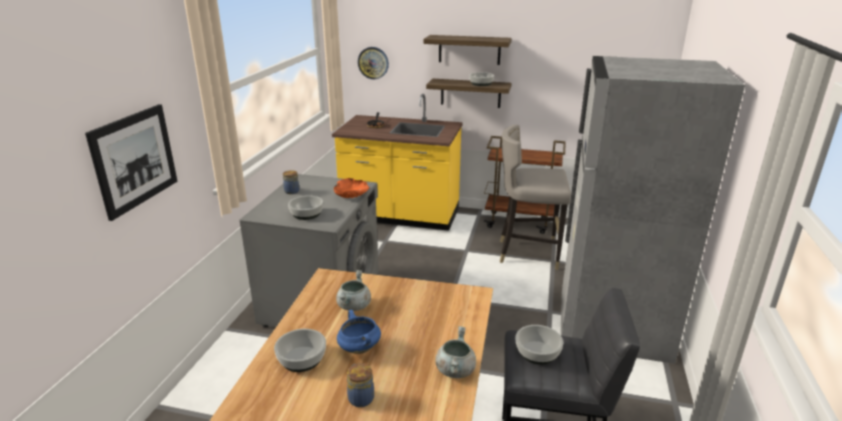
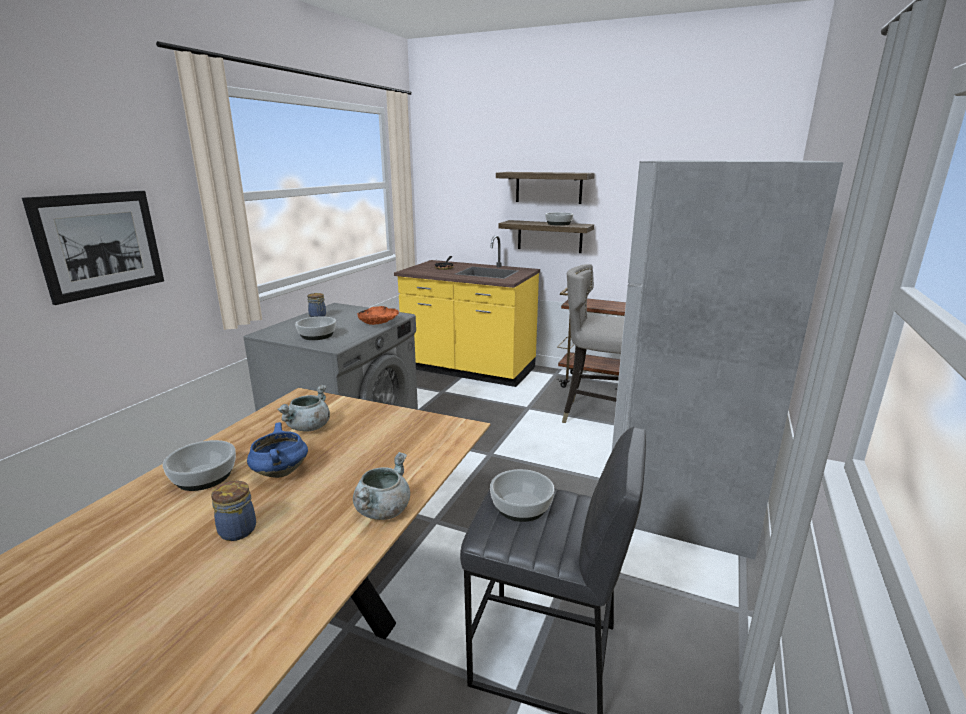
camera: 10 degrees right, 5 degrees down
(373, 63) = (449, 203): wall clock -> none

